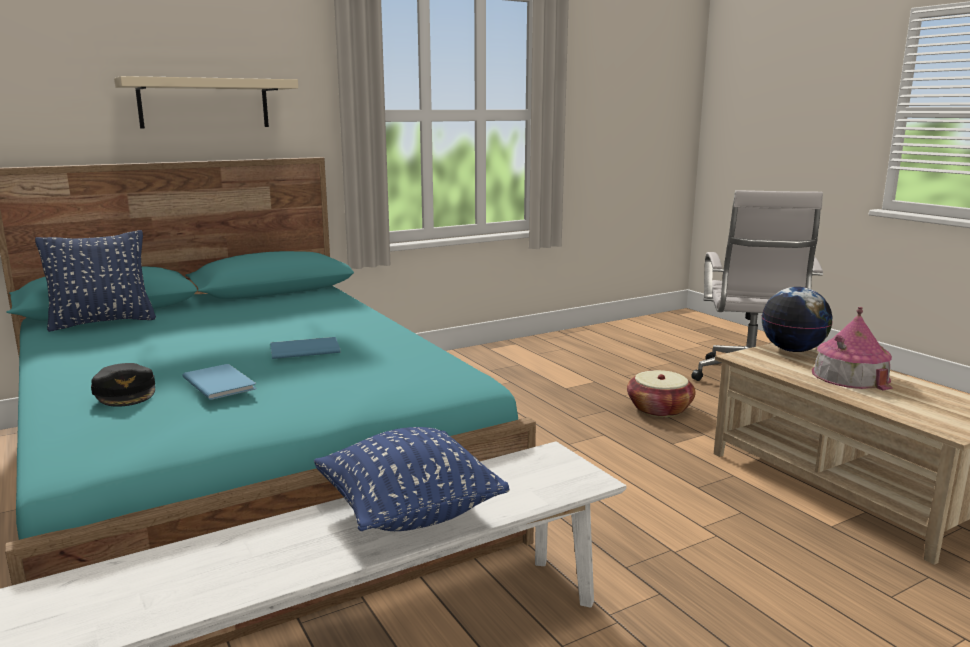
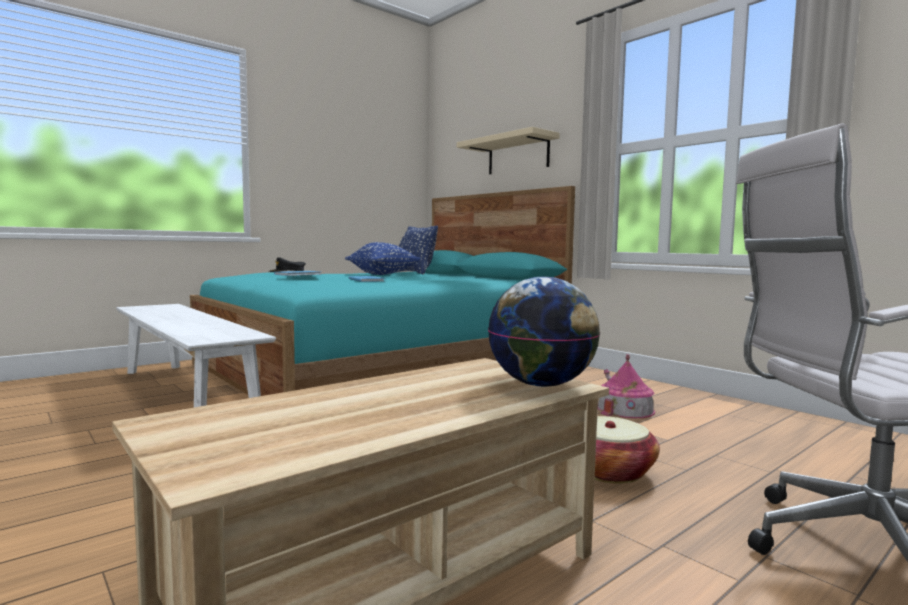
camera: 80 degrees right, 10 degrees down
(409, 513) = (192, 323): blue pillow -> blue pillow (382, 274)
(850, 376) = (421, 400): toy house -> toy house (625, 409)

